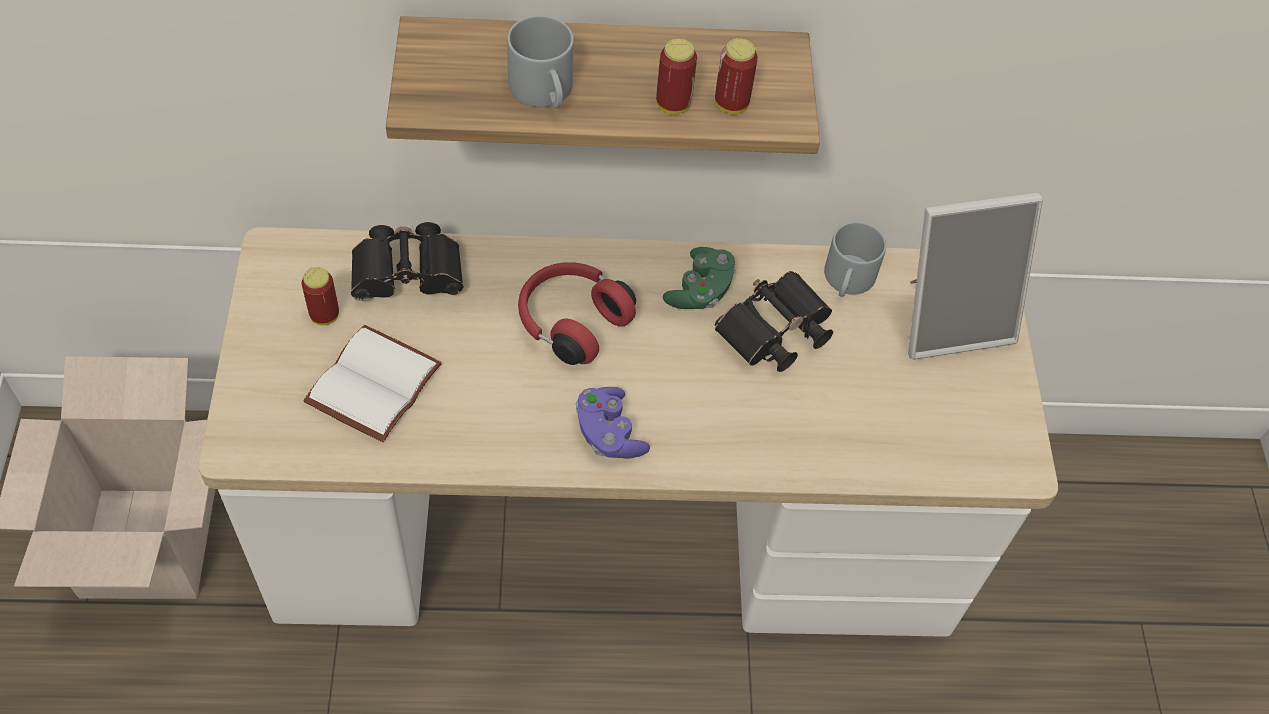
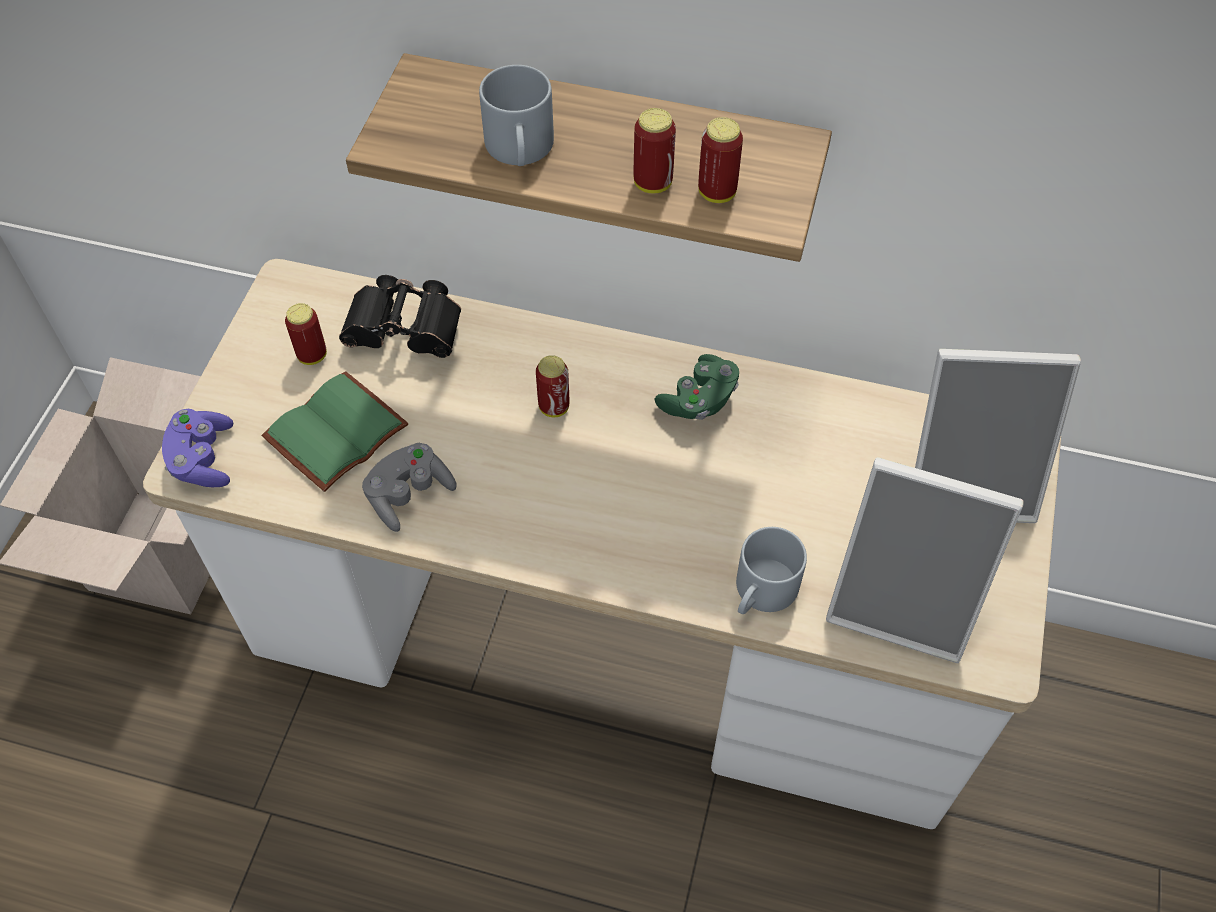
camera: 20 degrees right, 0 degrees up
(372, 382) = (335, 429): white book -> green book
(464, 429) = (409, 495): none -> grey game controller
(571, 321) = (554, 407): red headphones -> can
(609, 433) = (554, 529): purple game controller -> purple game controller (203, 459)
(772, 336) = (761, 462): black binoculars -> none
(848, 281) = (864, 420): grey mug -> grey mug (762, 593)
(928, 433) = (903, 601): none -> picture frame

